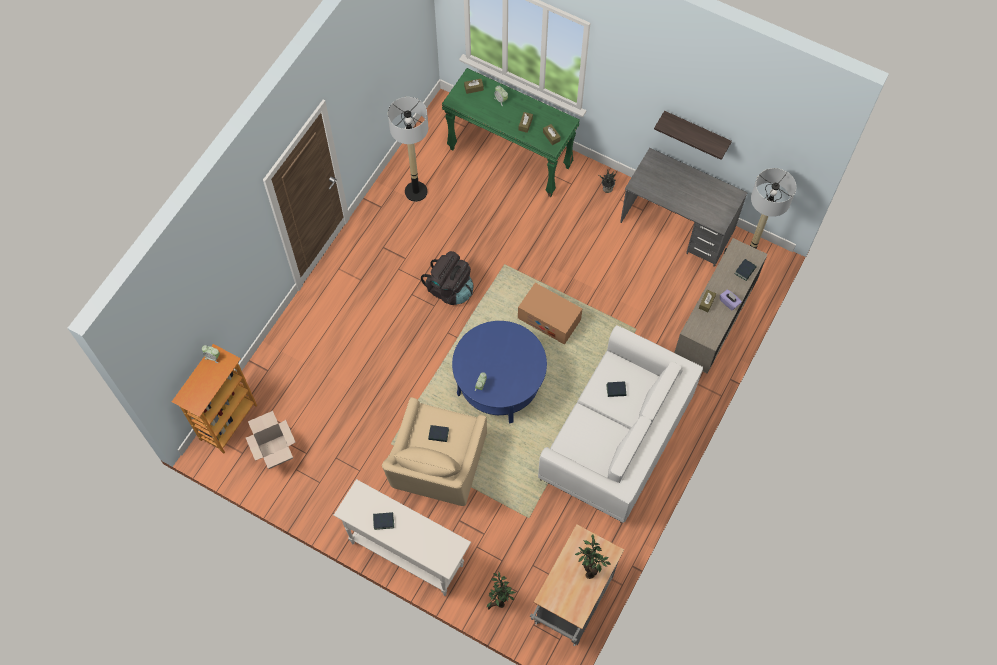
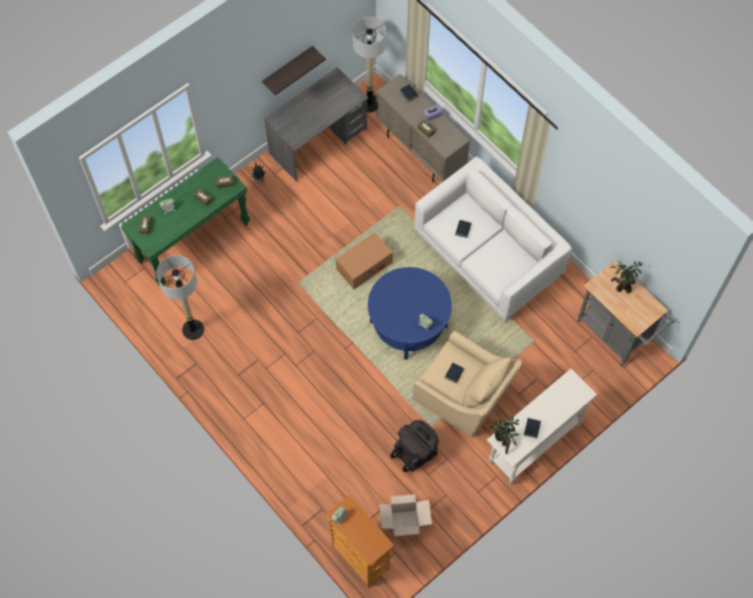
camera: 70 degrees left, 0 degrees up
(450, 289) = (304, 333): black backpack -> black backpack (416, 451)
(500, 601) = (596, 385): potted plant -> potted plant (502, 441)

